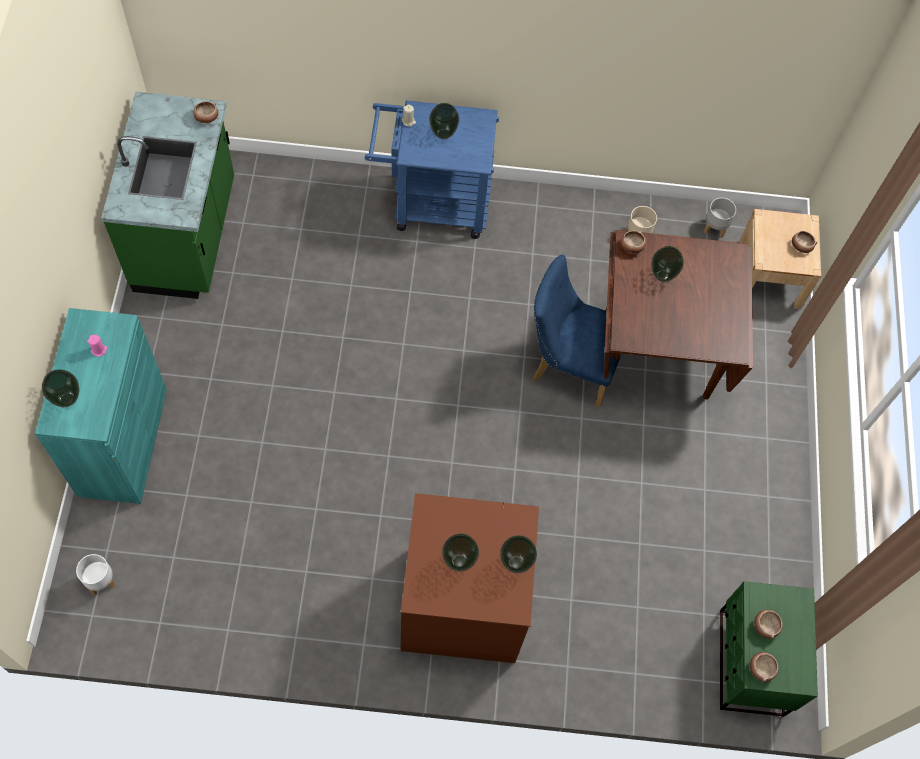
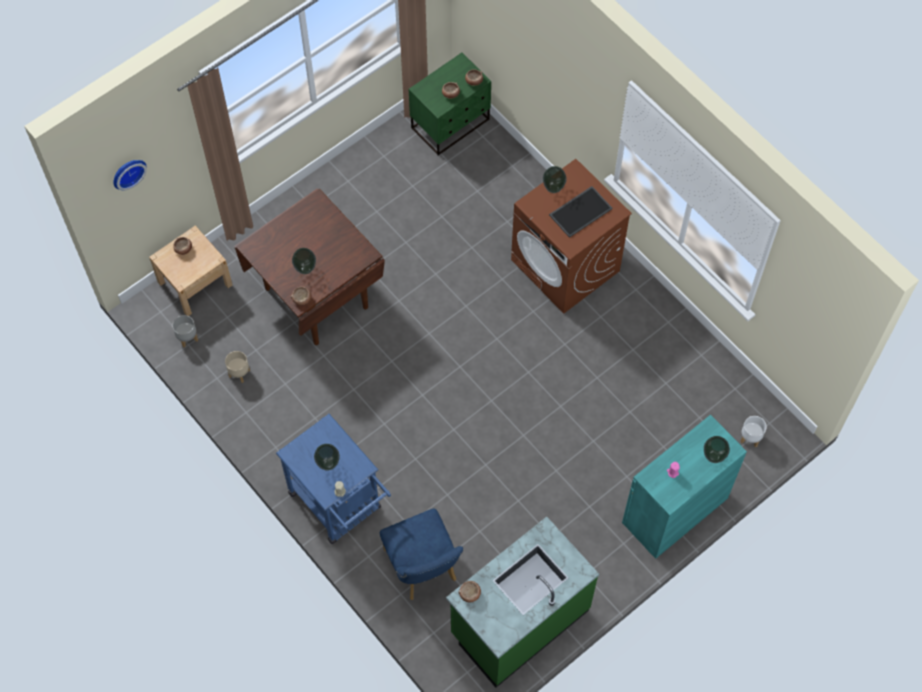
camera: 130 degrees left, 0 degrees up
(459, 561) = (580, 211): vase -> tray
(569, 364) = (370, 335): blue chair -> blue chair (423, 569)
(888, 108) = (127, 172): none -> wall clock

